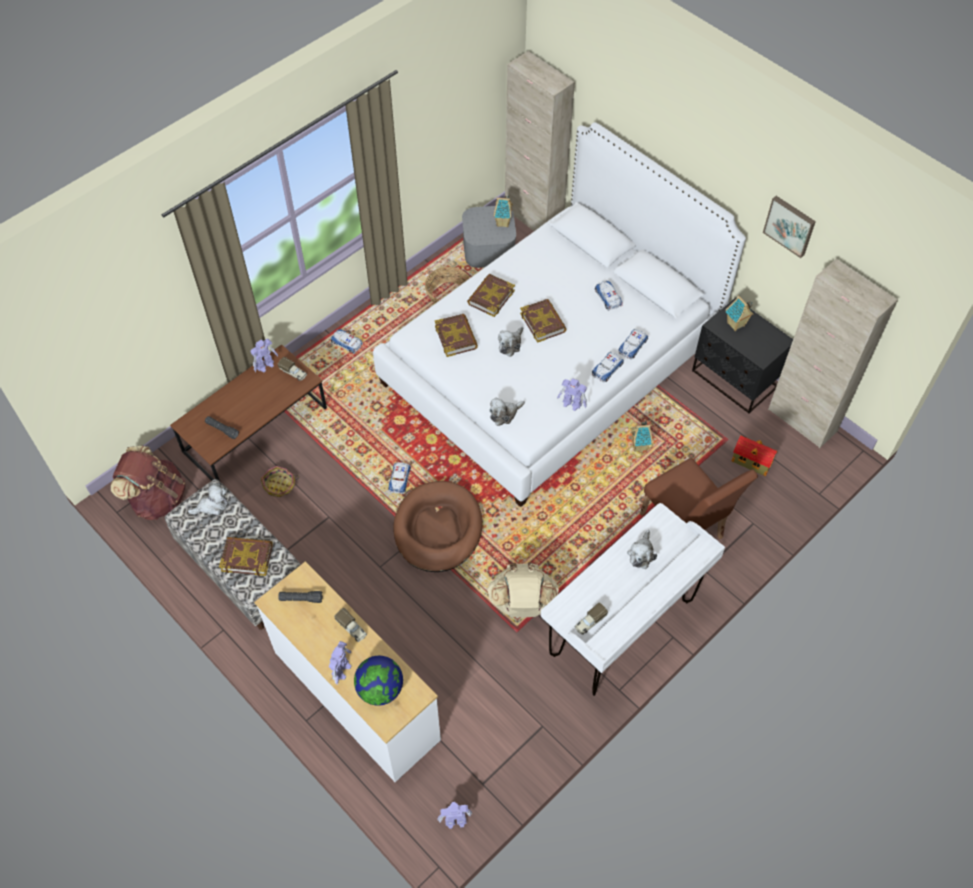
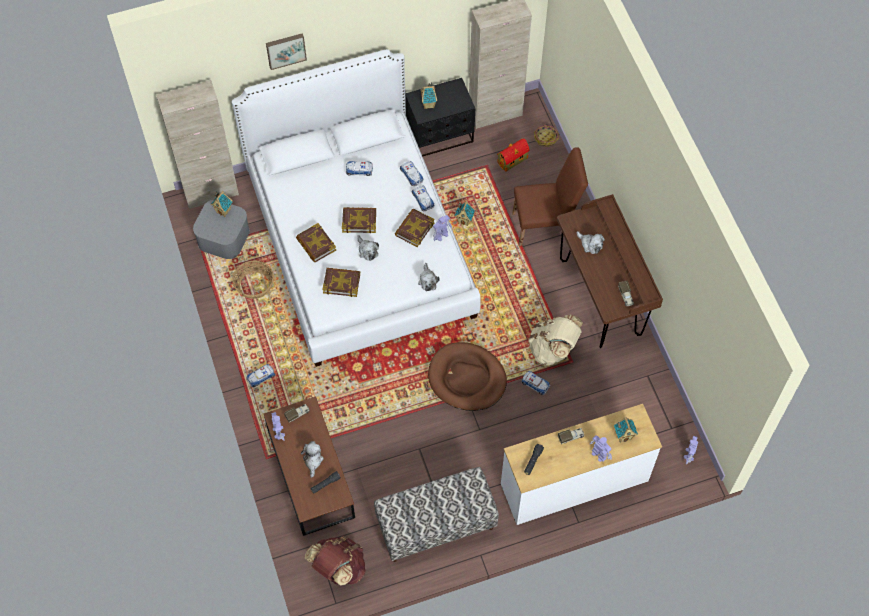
camera: 65 degrees left, 5 degrees up
(212, 505) = (398, 510): plush toy -> plush toy (313, 460)
(247, 557) = (457, 500): book -> book (414, 229)
(280, 486) = (373, 473): basket -> basket (546, 138)
(380, 689) = (623, 435): globe -> toy house
(399, 479) = (411, 387): toy car -> toy car (535, 384)
(622, 629) = (600, 297): white desk -> brown desk
(790, 225) = (427, 20): picture -> picture (285, 50)

